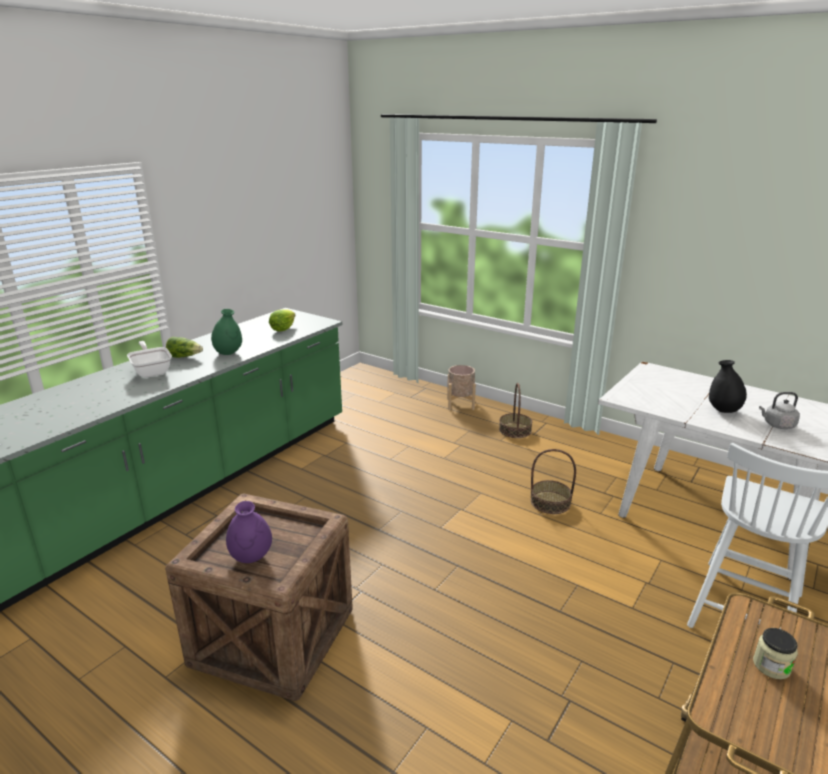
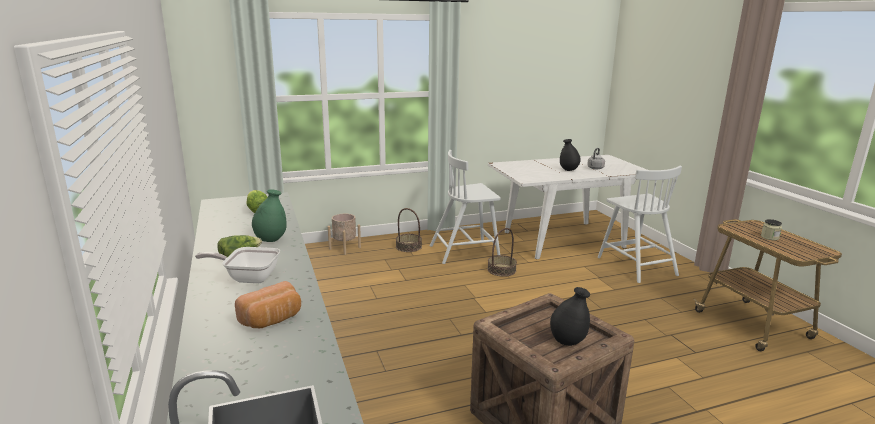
camera: 55 degrees left, 5 degrees down
(88, 401) = (272, 320): none -> bread
(251, 557) = (567, 341): purple vase -> black vase
(559, 463) = (465, 251): none -> white chair

